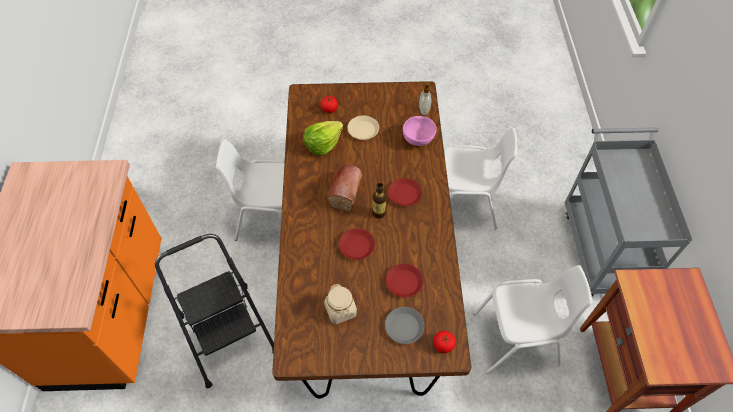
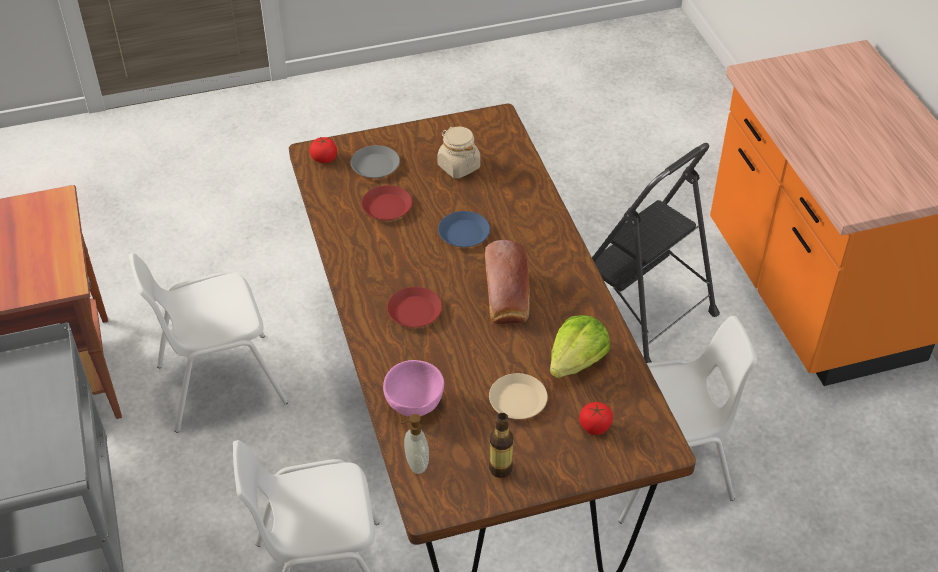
camera: 165 degrees right, 10 degrees down
(357, 246) = (463, 233): red plate -> blue plate
(379, 213) = (446, 278): bottle -> bottle (500, 468)

